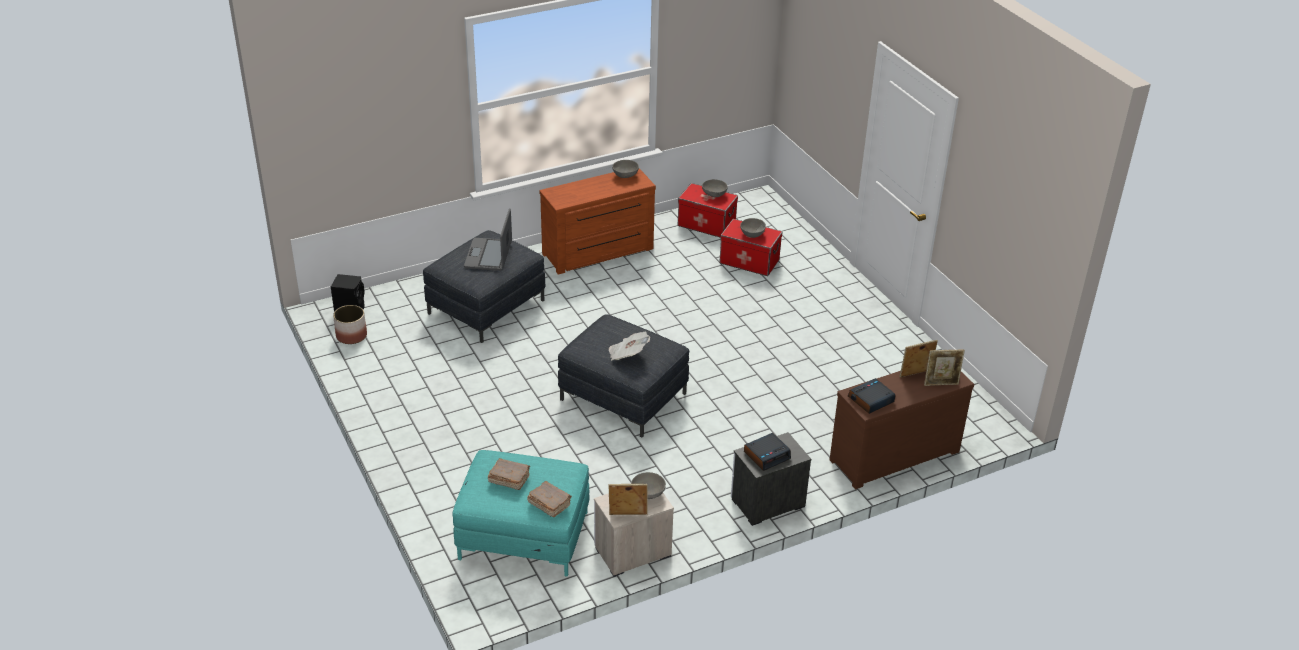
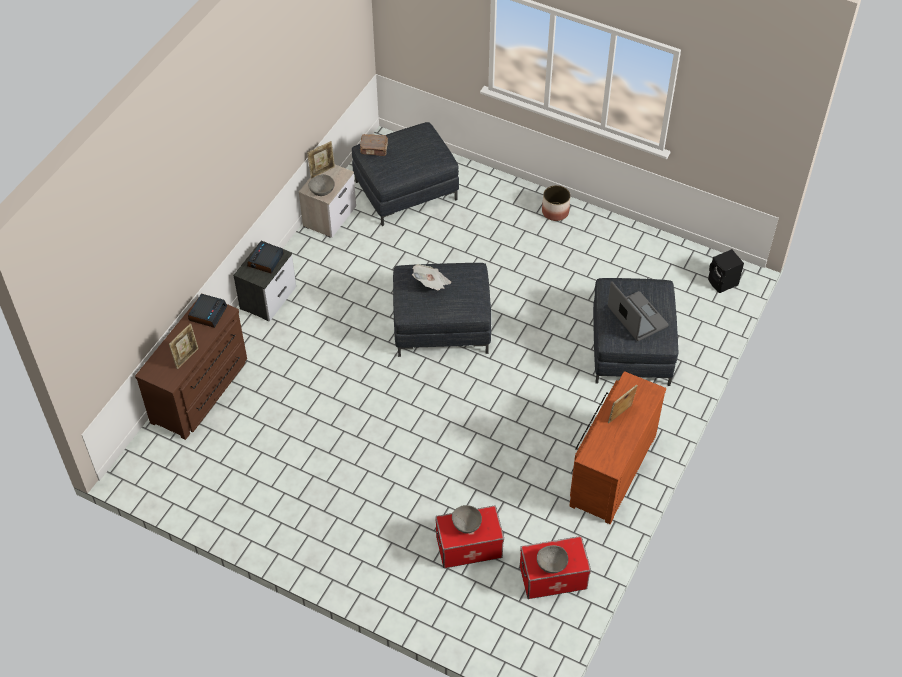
camera: 145 degrees right, 15 degrees up
(351, 336) = (691, 262): planter -> planter (555, 212)
(508, 479) = (414, 150): brown book -> none
(523, 535) = (406, 190): turquoise ottoman -> grey ottoman
(625, 175) = (614, 456): grey bowl -> none
(941, 383) = (161, 360): picture frame -> picture frame (620, 415)

